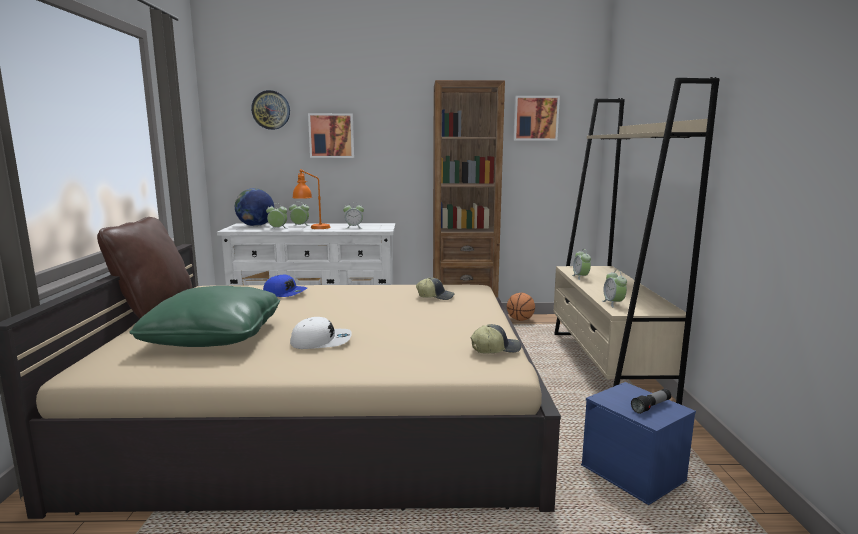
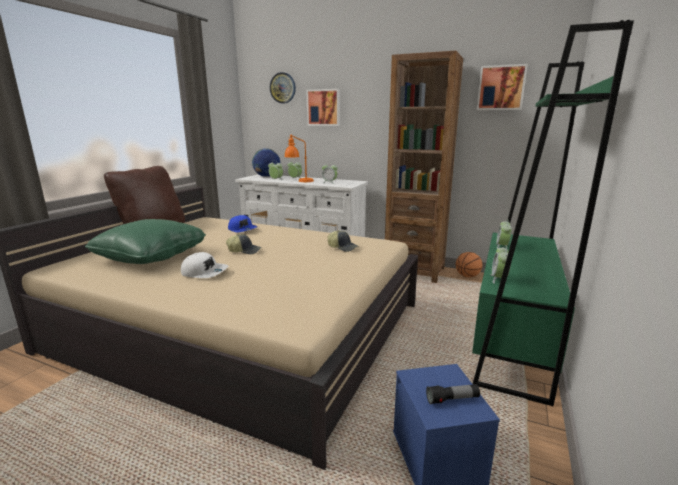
camera: 25 degrees right, 5 degrees up
(495, 349) = (317, 305): cap -> cap (244, 251)
(606, 367) = (512, 338): beige bookcase -> green bookcase

